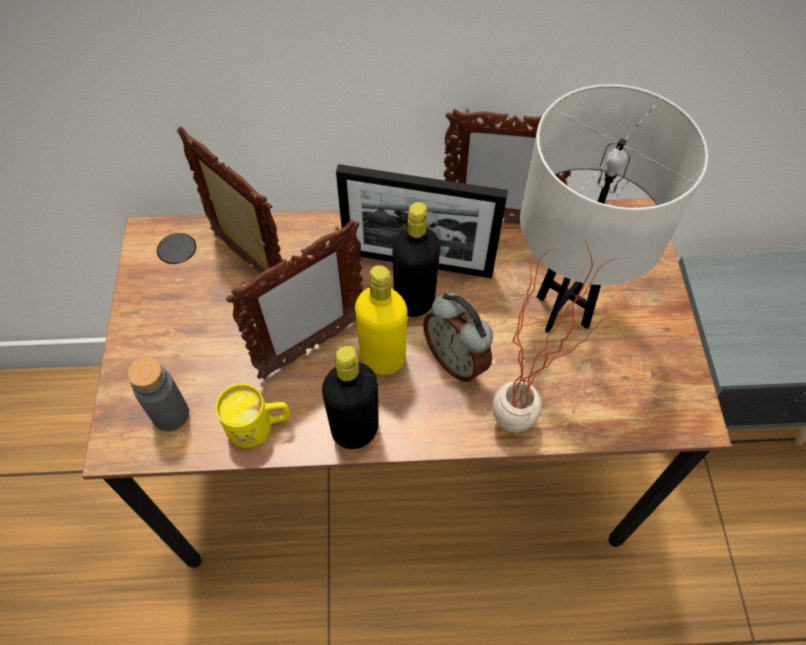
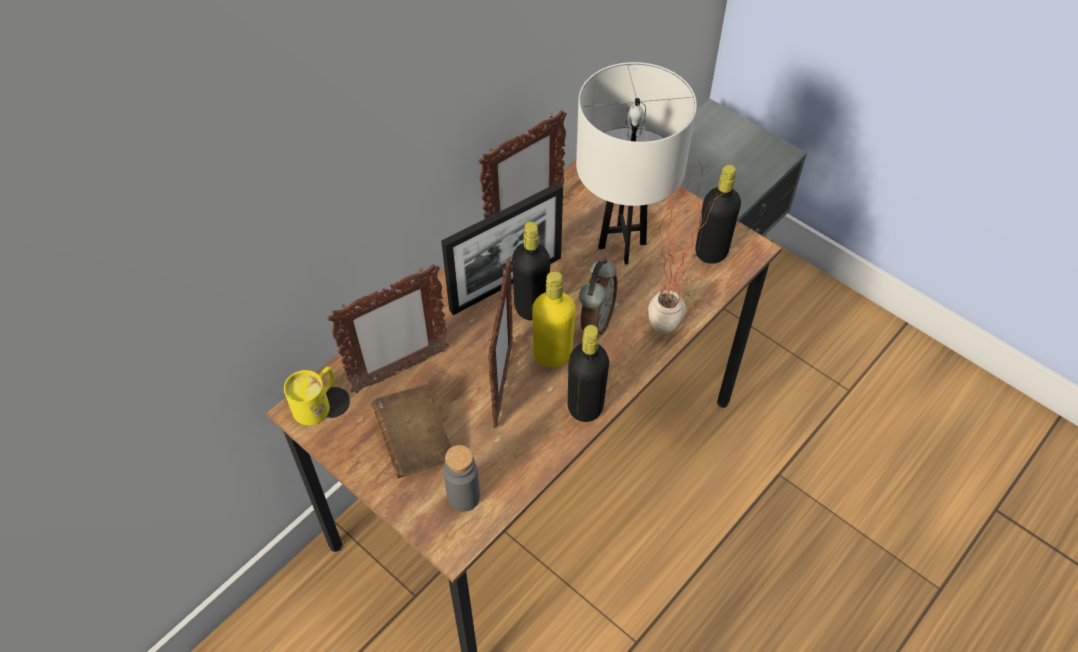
camera: 45 degrees left, 5 degrees down
(192, 333) = (415, 441): none -> brown book
(250, 265) = (399, 371): picture frame -> picture frame turned 150 degrees clockwise
(259, 426) = (527, 454): yellow mug -> yellow mug (317, 403)
(456, 360) = (595, 320): alarm clock -> alarm clock turned 75 degrees counterclockwise
(646, 389) = (711, 252): none -> black bottle

